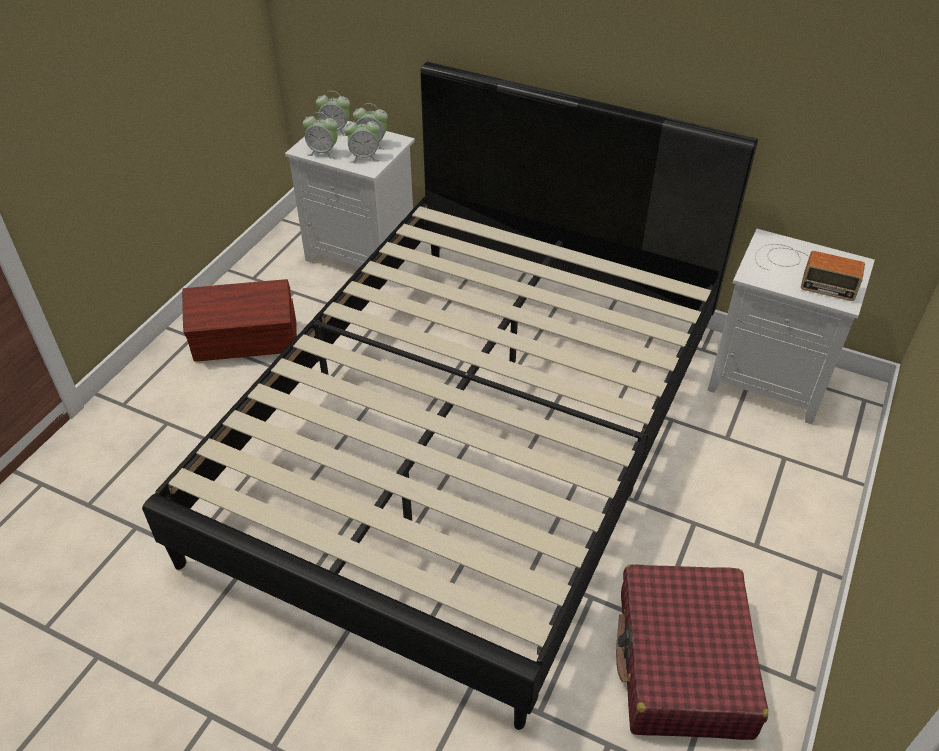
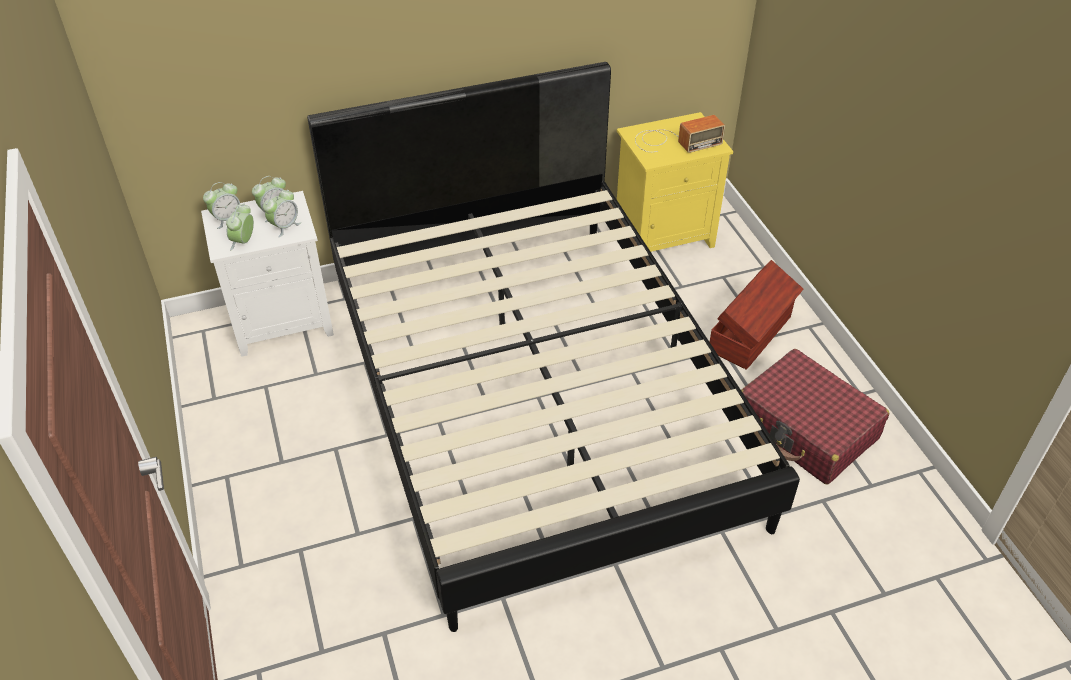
camera: 45 degrees left, 0 degrees up
(247, 342) = (281, 448): brown storage box -> brown storage box (751, 333)
(323, 152) = (244, 241): alarm clock -> alarm clock turned 135 degrees clockwise
(770, 380) = (664, 235): white nightstand -> yellow nightstand

